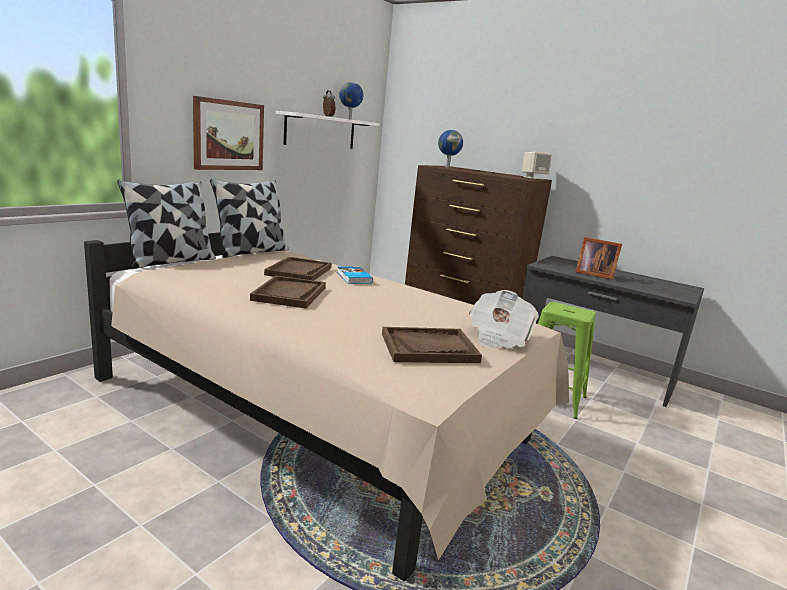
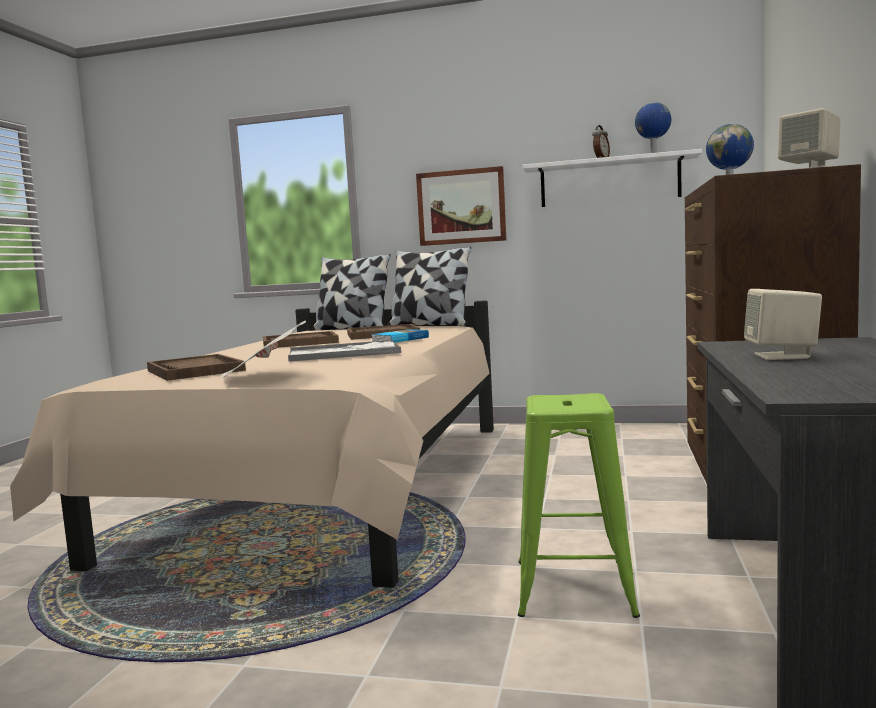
camera: 70 degrees right, 10 degrees down
(410, 301) = (345, 353): none -> tray
(593, 274) = (782, 356): picture frame -> beige speaker

